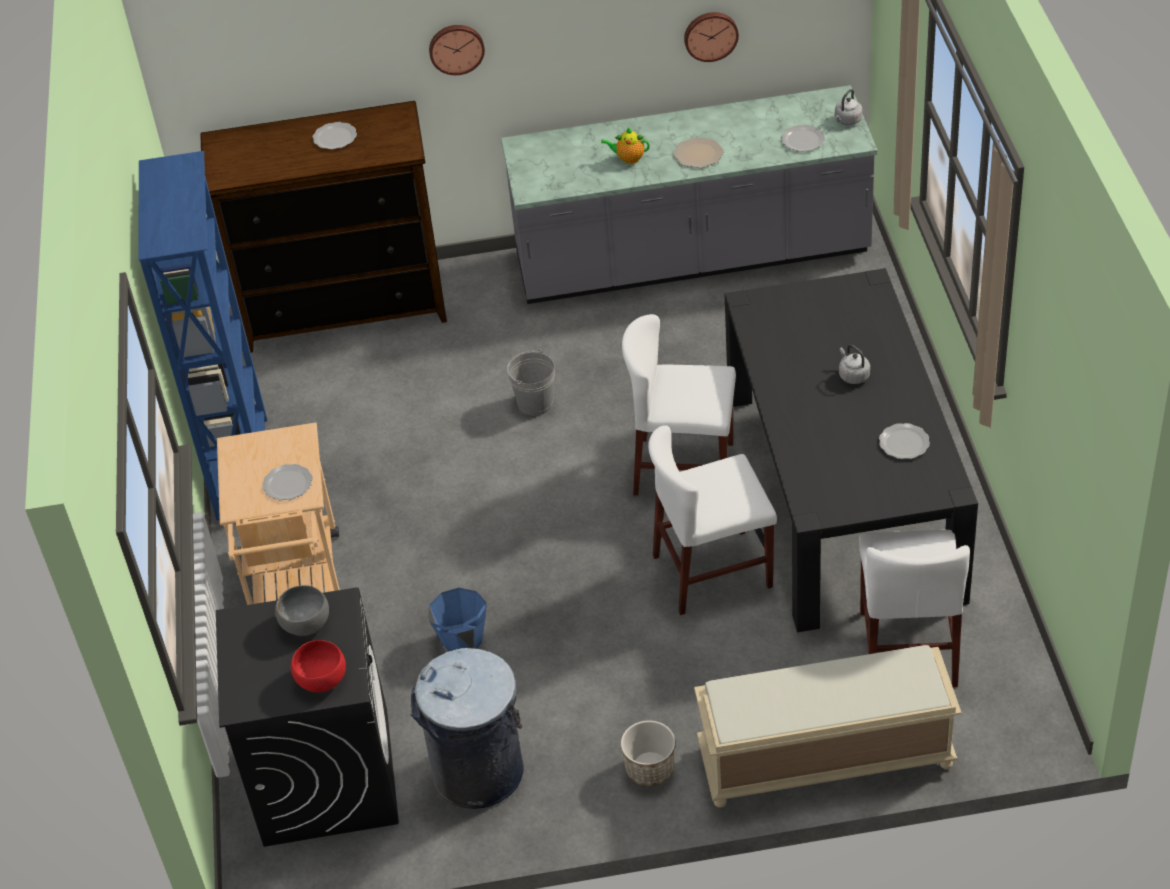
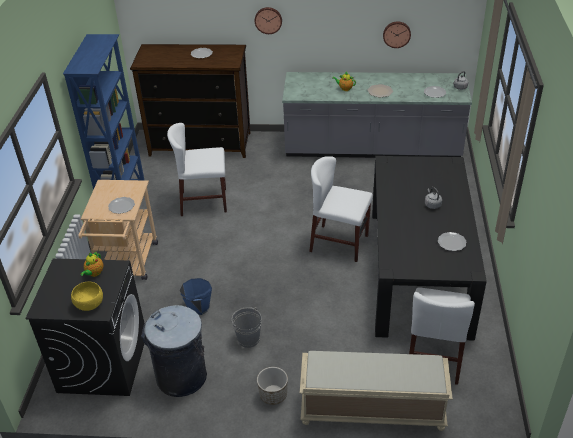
camera: 10 degrees right, 5 degrees down
(305, 623) = (94, 273): grey bowl -> teapot
(321, 679) = (89, 304): red bowl -> yellow bowl
(535, 403) = (275, 200): grey bucket -> grey bucket (248, 339)
(712, 571) = (338, 296): white chair -> white chair (204, 202)

